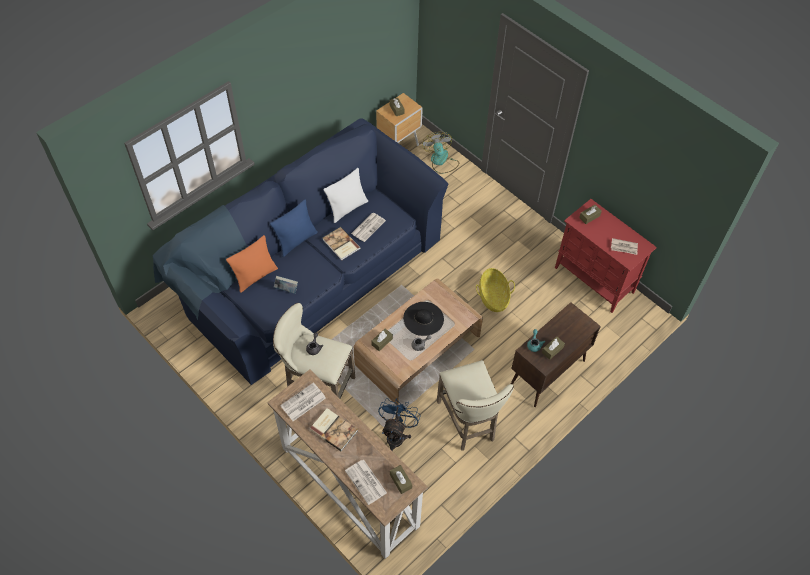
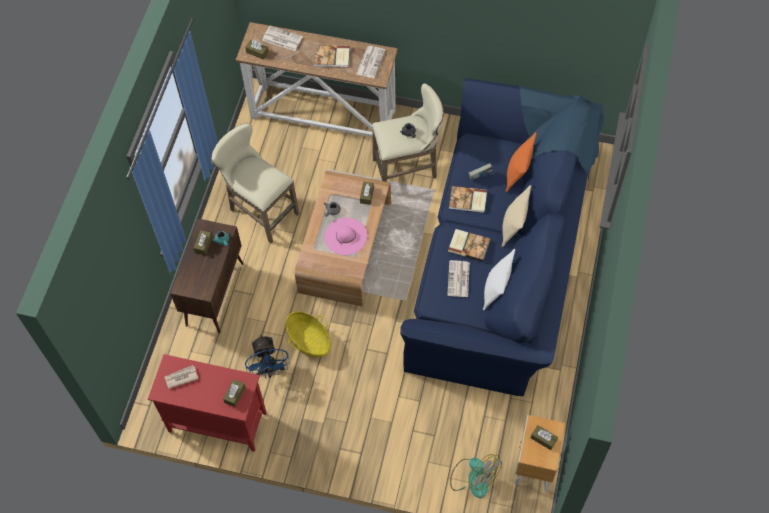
camera: 150 degrees right, 5 degrees up
(296, 241) = (513, 227): blue pillow -> beige pillow
(312, 276) = (468, 200): none -> book
(396, 435) = (313, 169): blue fan -> blue fan (269, 370)
(423, 318) = (345, 236): black hat -> pink hat

